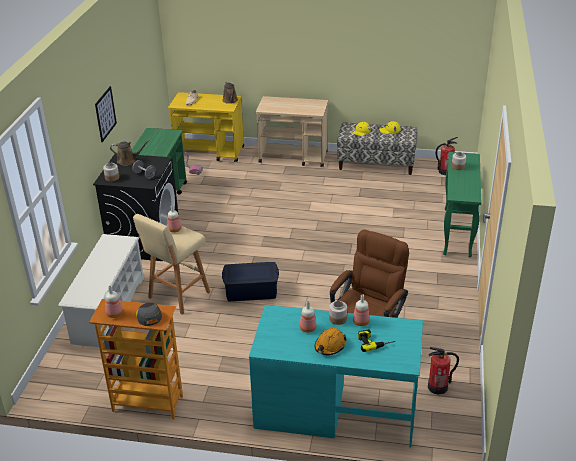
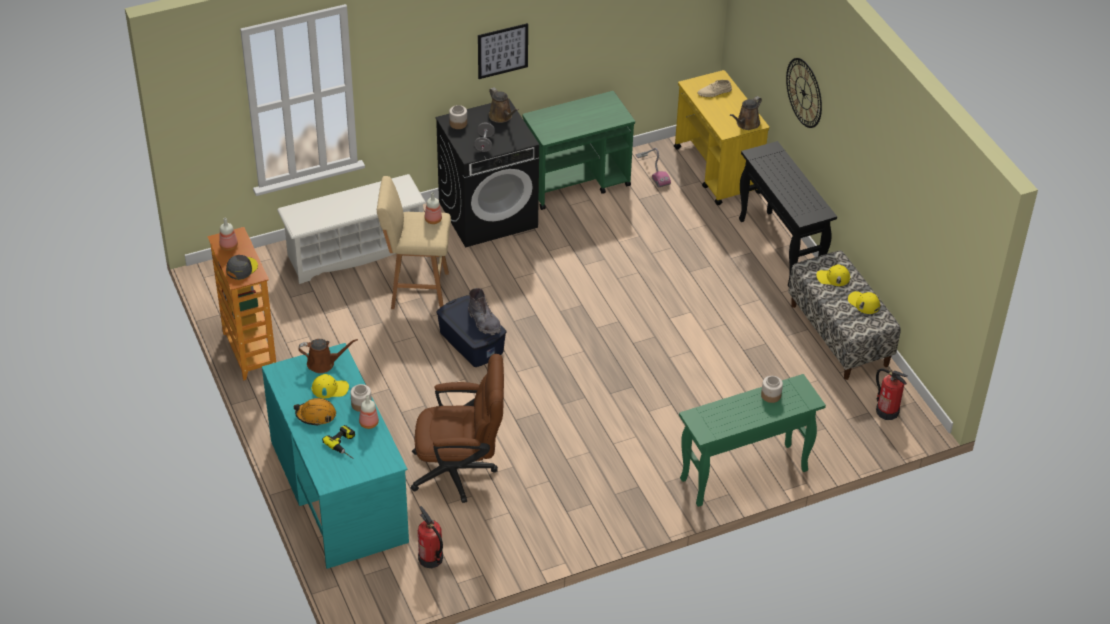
camera: 55 degrees right, 10 degrees up
(257, 267) = (484, 322): none -> grey boot
(270, 48) = (804, 92): none -> wall clock
(277, 322) = (323, 363): none -> brown watering can
(294, 157) = (780, 250): beige cart -> black console table
(307, 328) = (330, 388): bottle -> yellow cap

